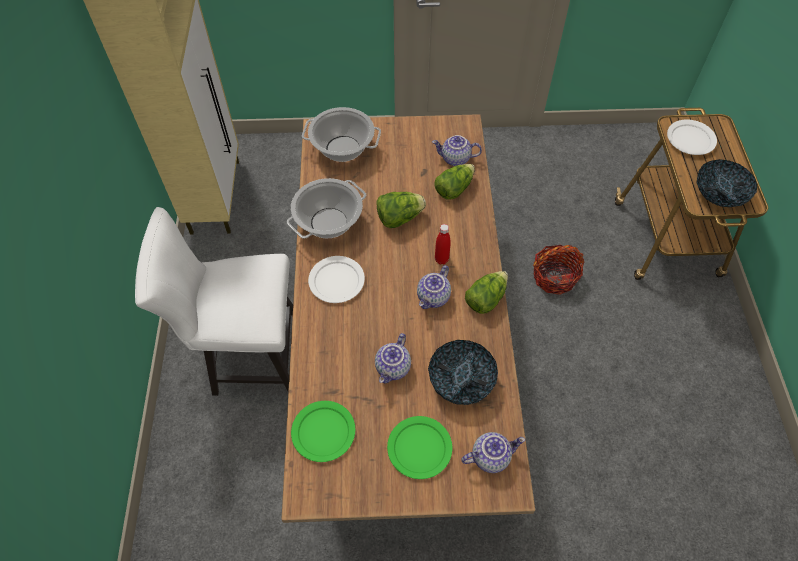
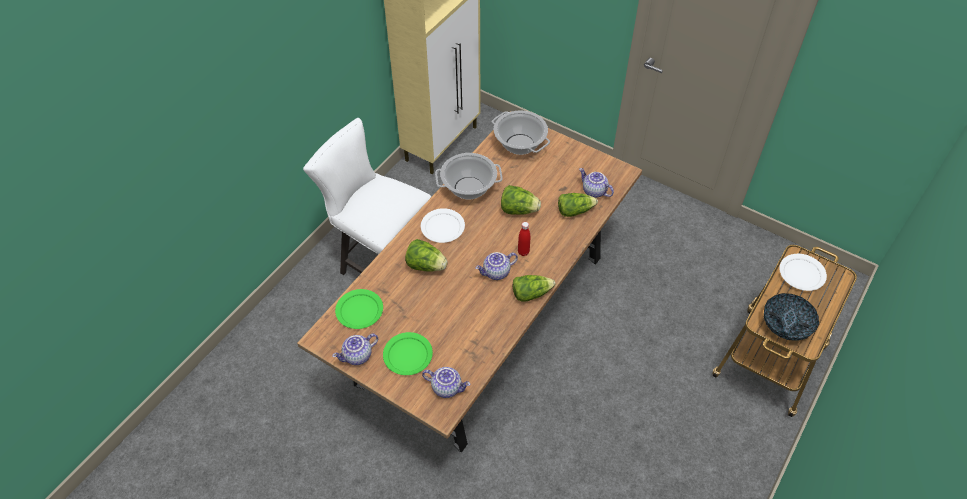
camera: 35 degrees right, 5 degrees down
(354, 334) = (426, 265): none -> lettuce
(393, 368) = (432, 300): teapot -> teapot (357, 356)
(461, 380) = (468, 333): bowl -> none
(554, 277) = (646, 335): basket -> none

